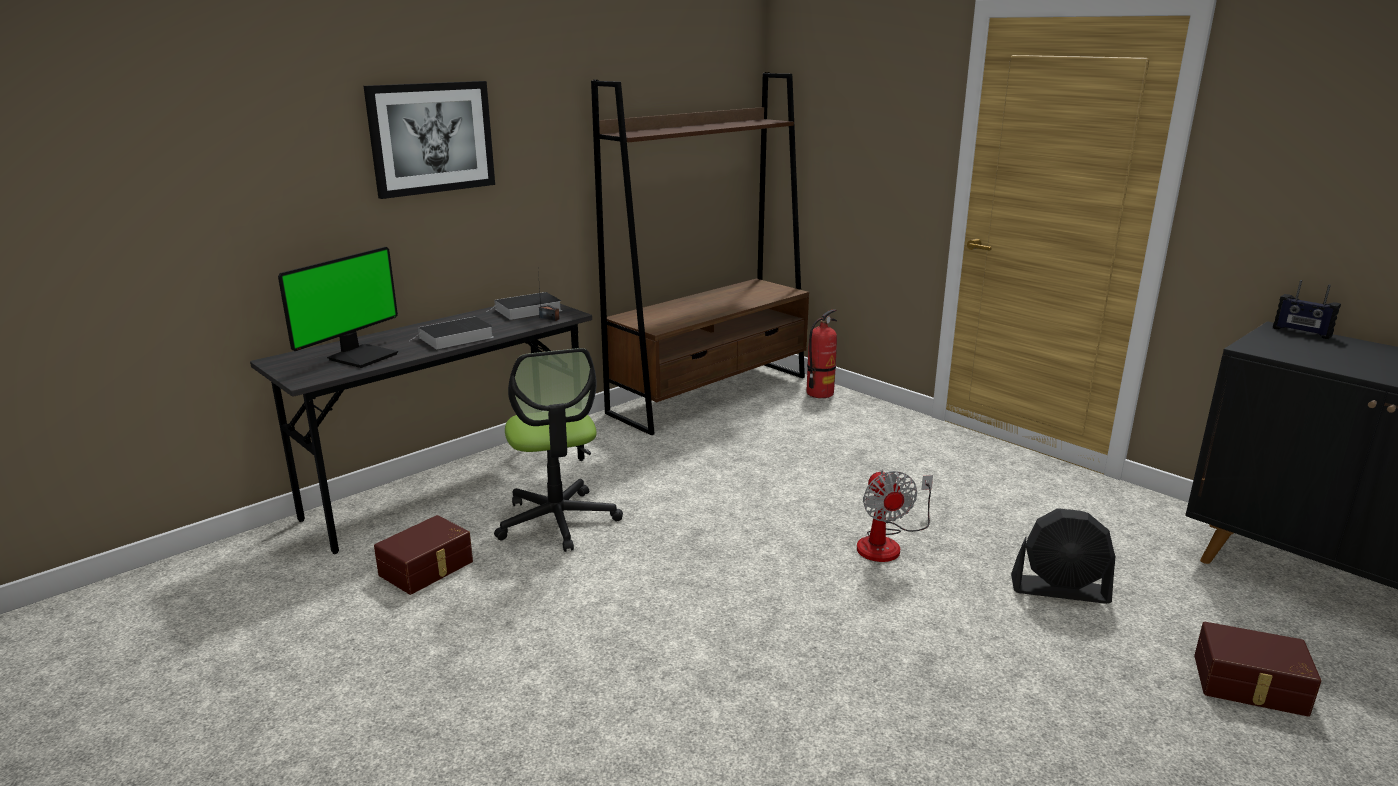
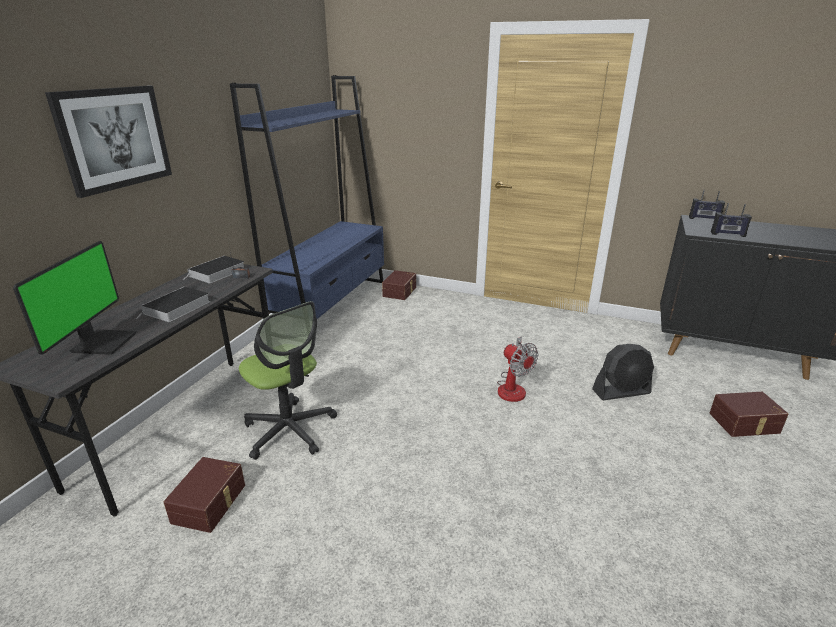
camera: 25 degrees left, 5 degrees up
(710, 394) = (332, 305): brown bookcase -> blue bookcase
(819, 393) = (400, 292): fire extinguisher -> brown storage box
(1309, 358) = (728, 234): none -> radio

